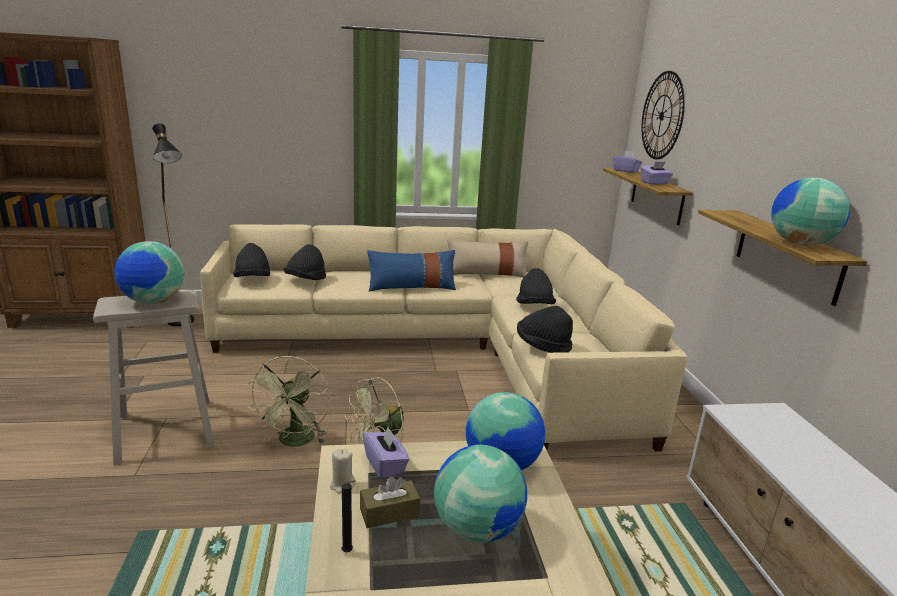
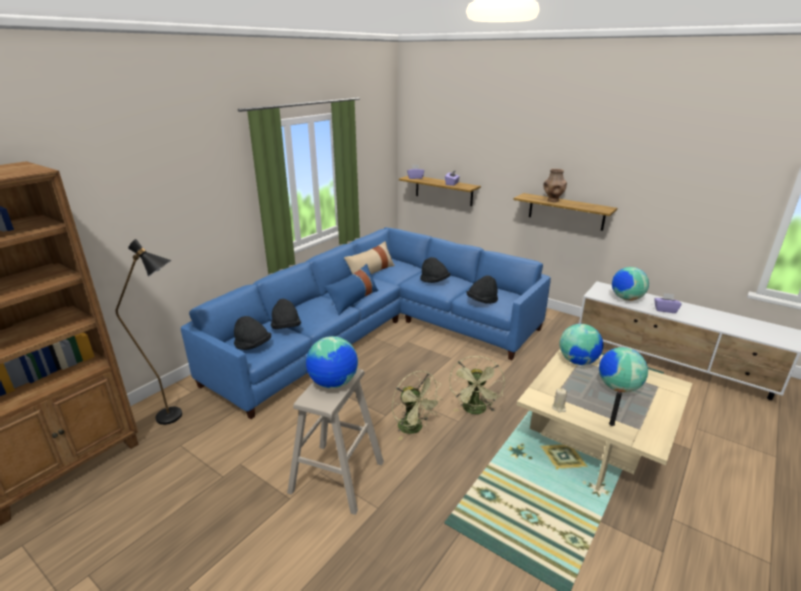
camera: 45 degrees left, 5 degrees up
(385, 465) = (552, 390): purple tissue box -> purple tissue box (665, 310)
(389, 513) = (591, 404): brown tissue box -> none
(447, 348) = (379, 332): beige sofa -> blue sofa
(662, 116) = (435, 140): wall clock -> none
(757, 225) = (552, 200): none -> brown vase
(799, 244) = (587, 206): globe -> globe (626, 298)

